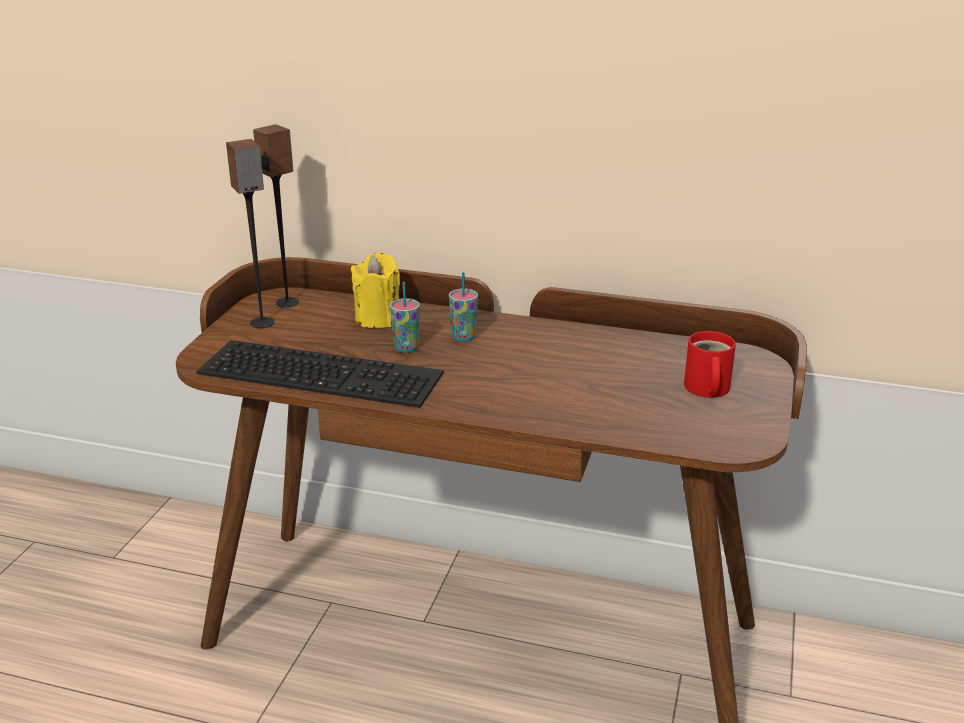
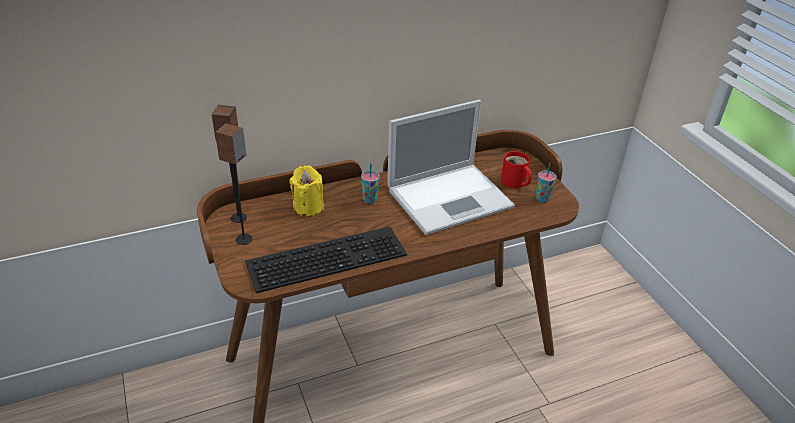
camera: 40 degrees left, 10 degrees up
(406, 348) = (350, 220): cup -> cup (542, 199)
(579, 372) = (451, 197): none -> laptop

